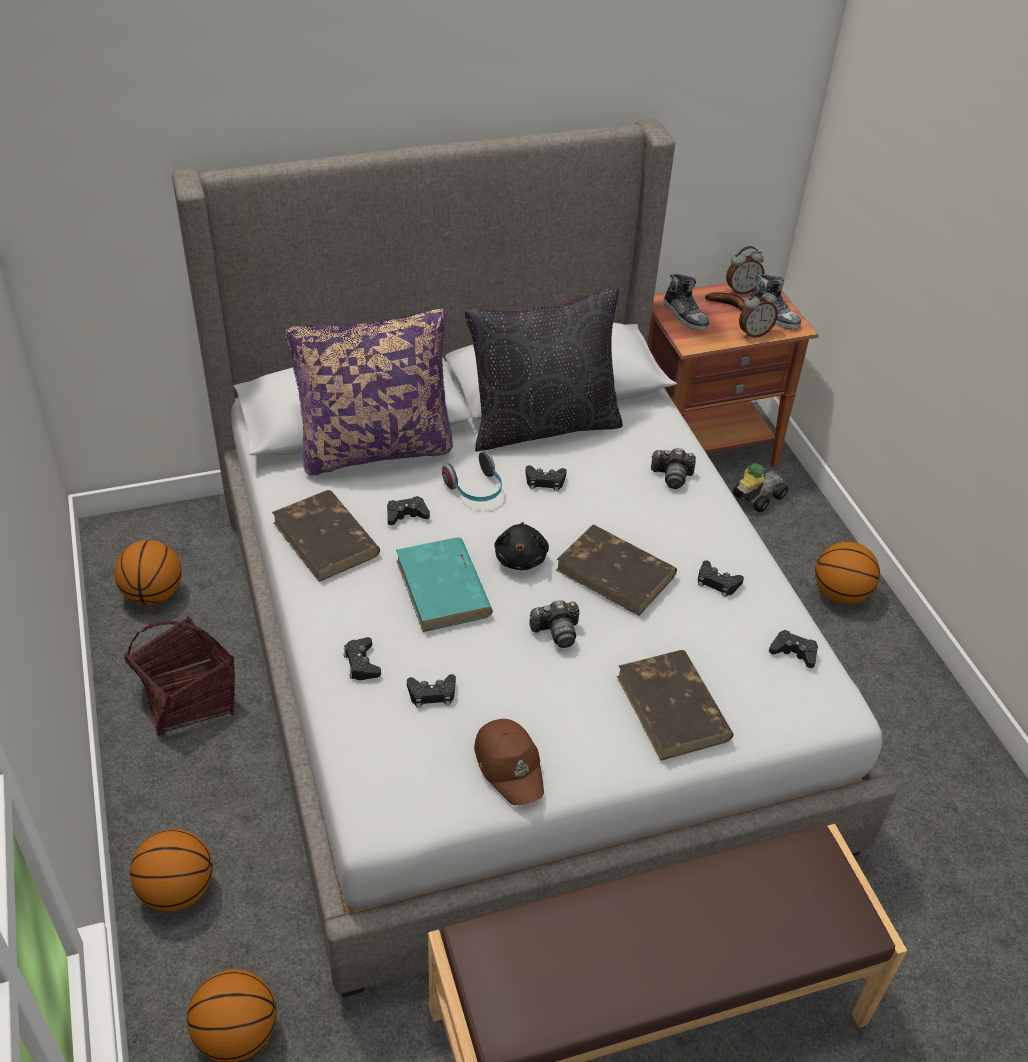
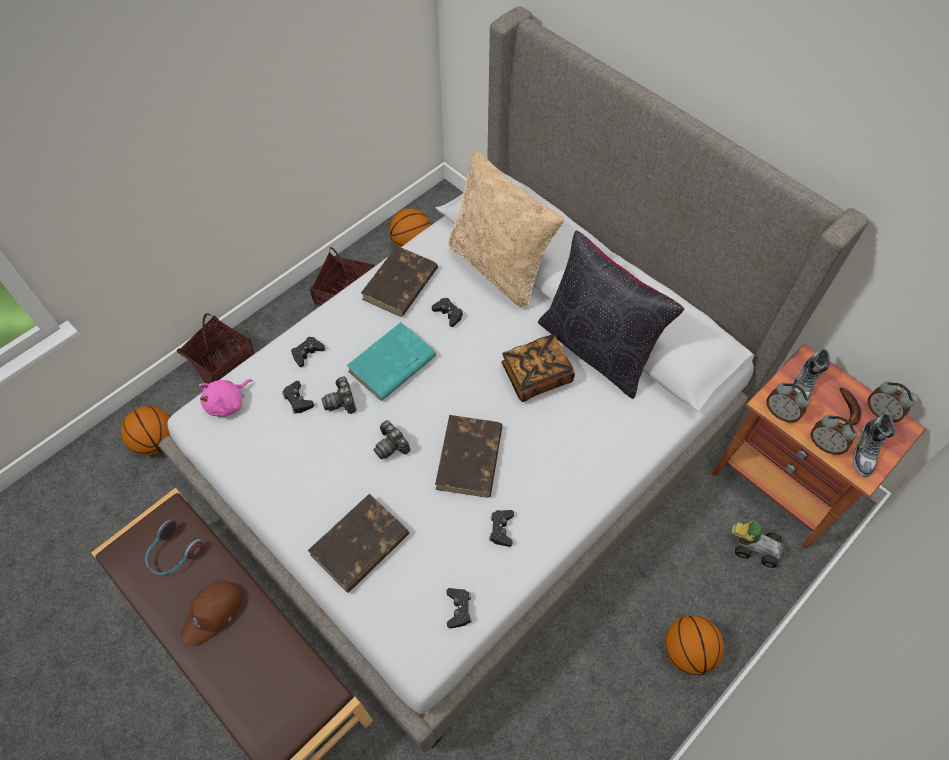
camera: 65 degrees right, 15 degrees up
(177, 890) = (225, 368): basketball -> basket
(377, 452) = (498, 270): purple pillow -> beige pillow
(378, 775) = (228, 403): none -> pink plush toy
(475, 489) = (499, 340): headphones -> headphones (173, 554)
(510, 765) = (264, 468): brown cap -> brown cap (214, 613)
(521, 558) = (448, 395): black plush toy -> none
(545, 481) = (536, 376): black game controller -> book
(672, 476) = (600, 454): camera -> camera (341, 401)
(706, 341) = (780, 413): none -> alarm clock

